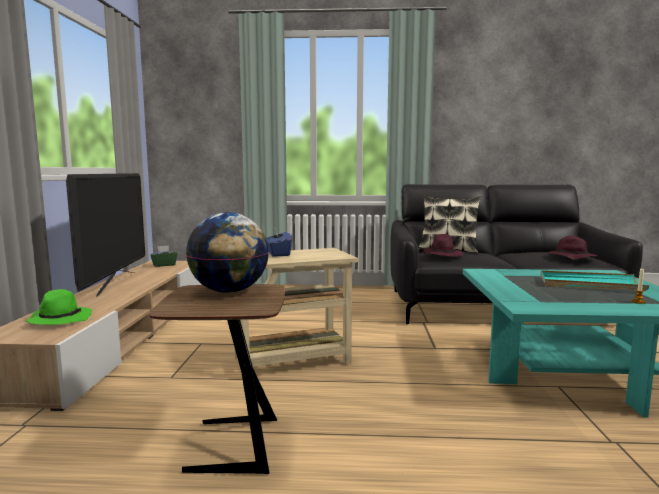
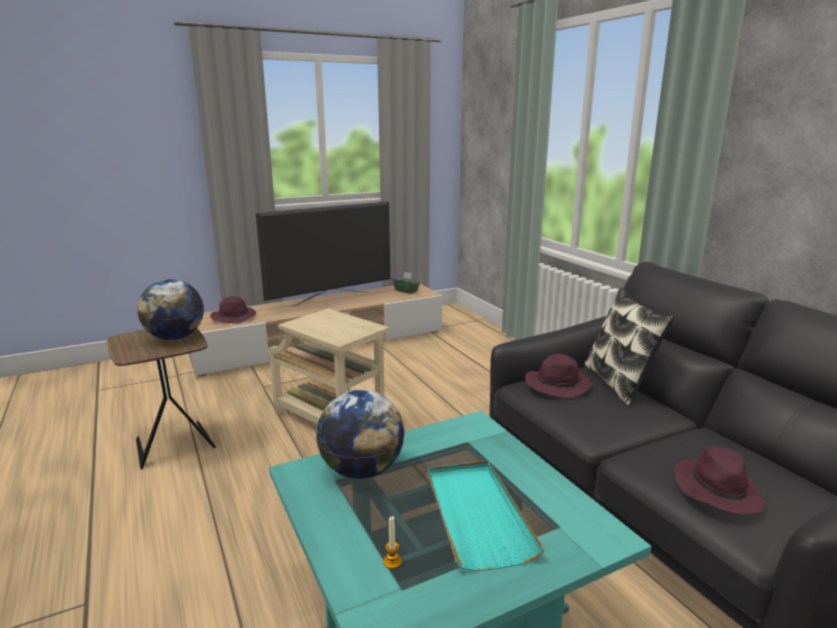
camera: 60 degrees right, 10 degrees up
(59, 319) = (234, 317): green hat -> purple hat
(278, 254) = (326, 317): blue tissue box -> none
(530, 295) = (362, 470): none -> globe

